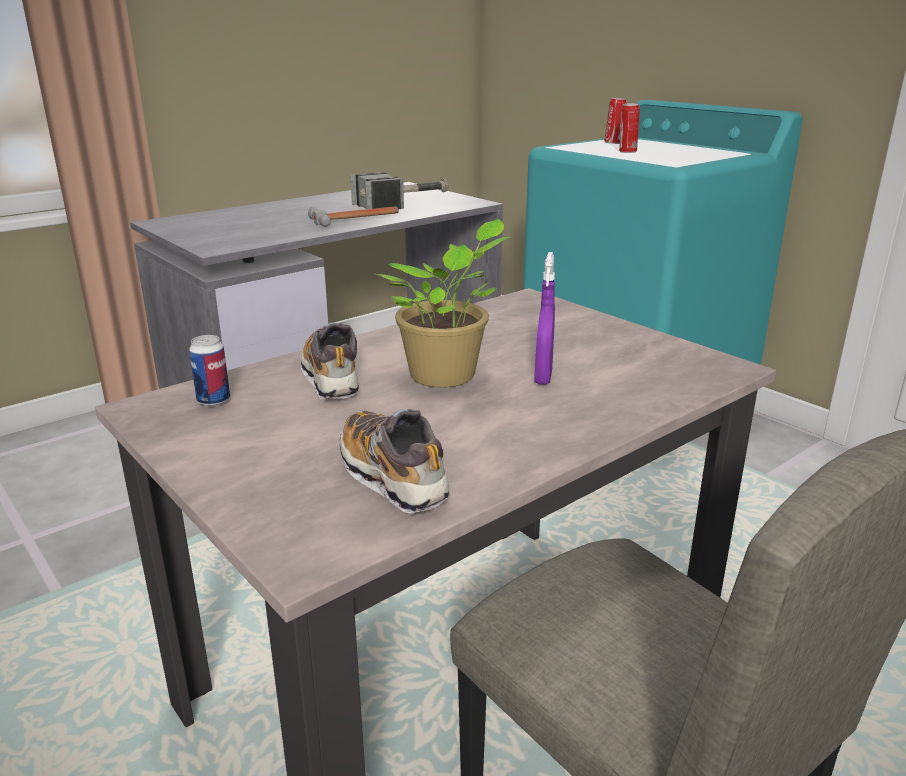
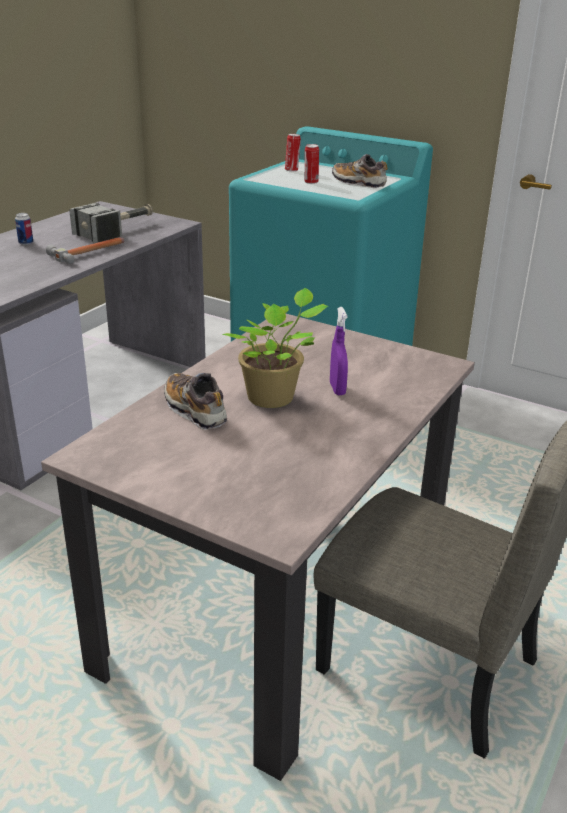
camera: 20 degrees left, 5 degrees up
(213, 401) = (127, 443): can -> can (26, 243)
(392, 476) = (292, 477): shoe -> shoe (358, 183)

